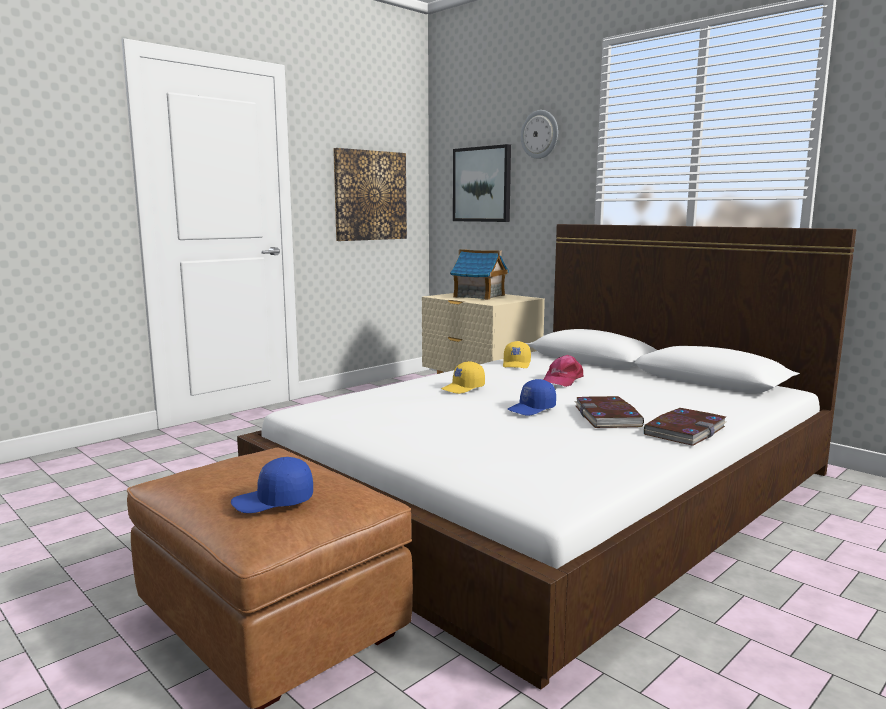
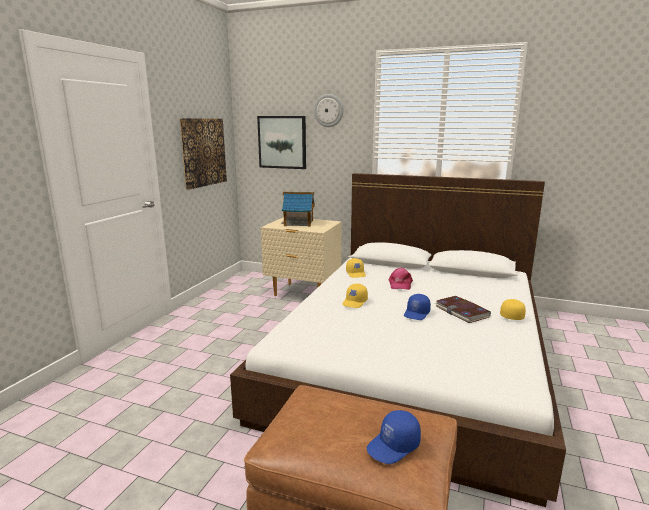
camera: 25 degrees left, 5 degrees up
(684, 430) = (511, 315): book -> yellow cap

